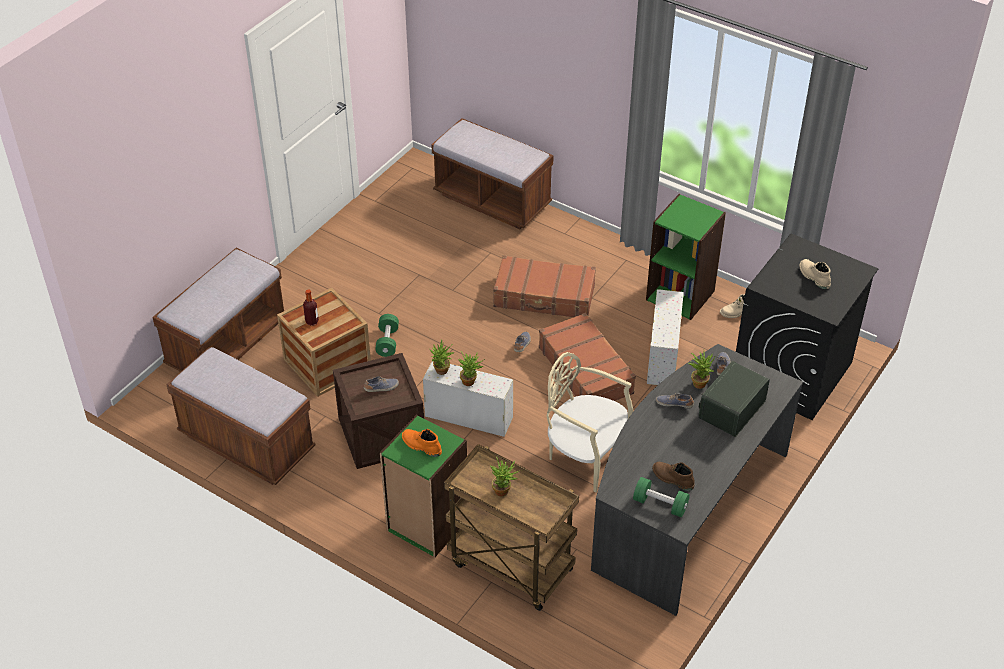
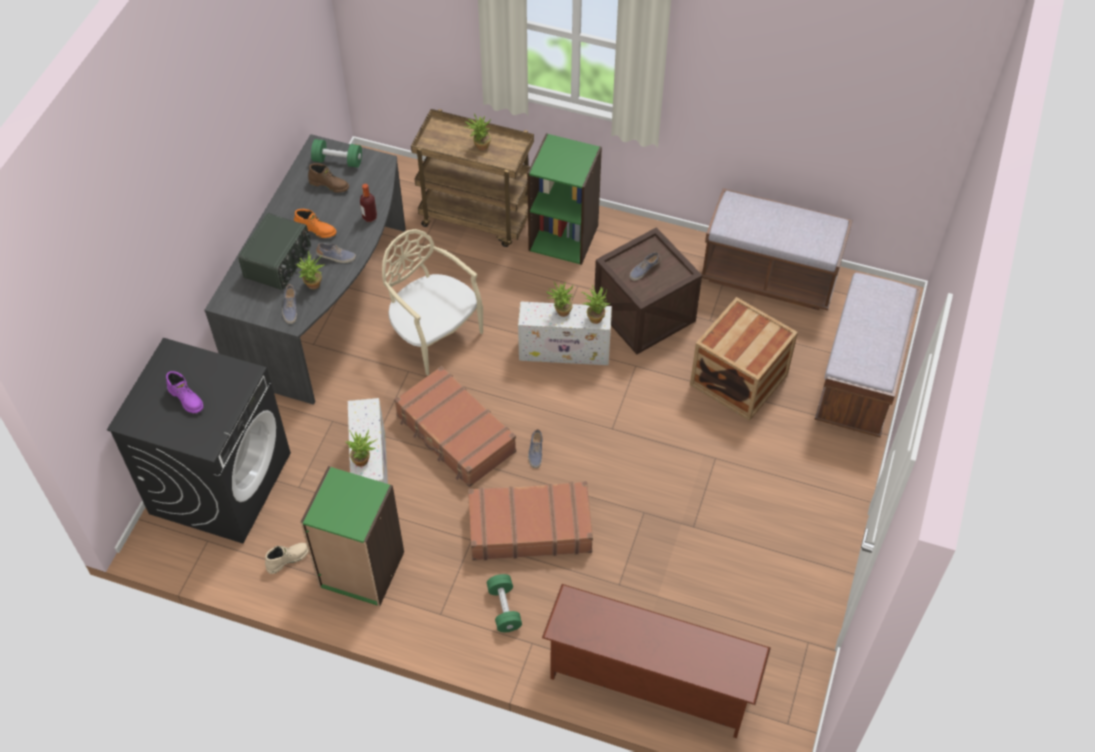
camera: 165 degrees right, 10 degrees up
(312, 321) = (756, 333): bottle -> bottle (369, 217)
(387, 342) = (687, 421): green dumbbell -> green dumbbell (504, 608)
(421, 446) = (566, 159): orange boot -> orange boot (316, 230)
(492, 200) = (649, 683): brown bench -> brown shoe rack
(585, 455) = (434, 335): beige chair -> beige chair turned 150 degrees counterclockwise
(670, 304) = (364, 460): none -> potted plant
(813, 277) = (186, 398): beige boot -> purple boot

